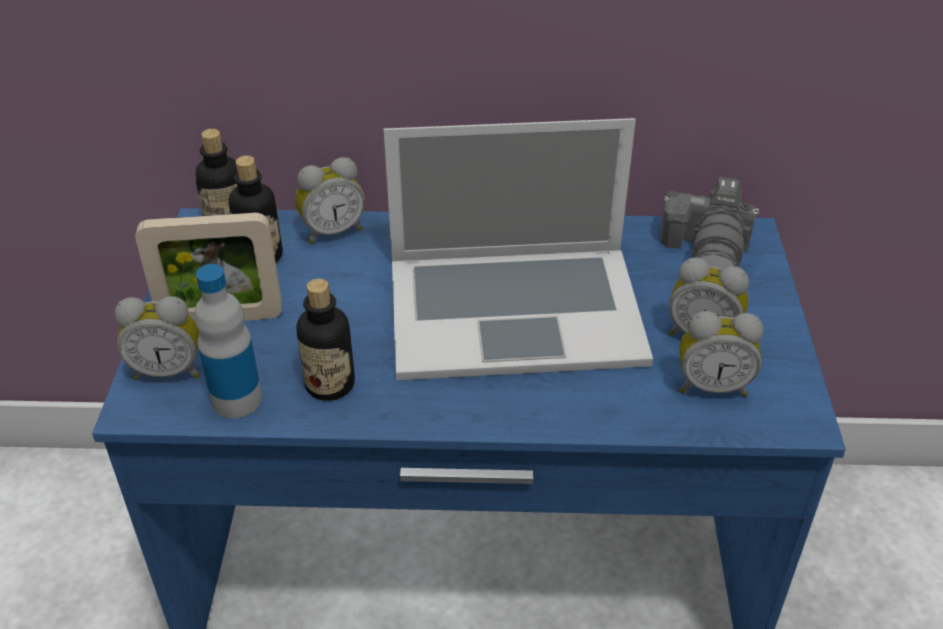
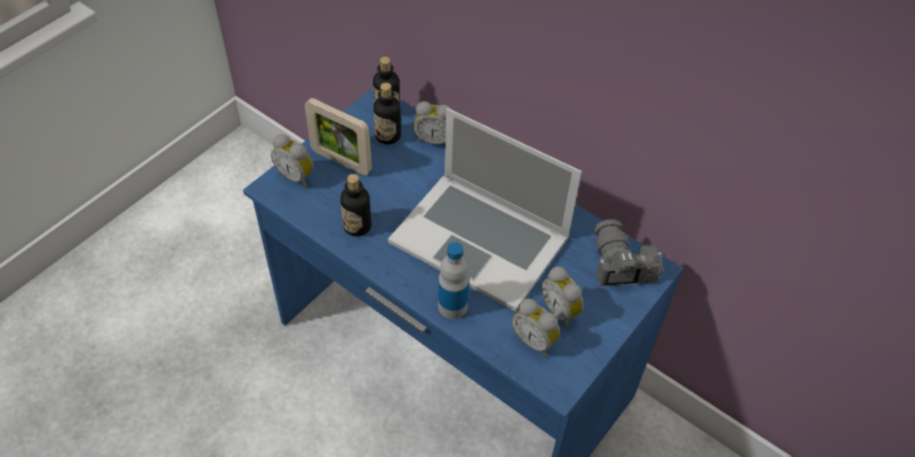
camera: 35 degrees right, 10 degrees up
(237, 399) = (312, 209): bottle -> bottle (452, 306)
(708, 251) = (619, 266): camera -> camera turned 120 degrees clockwise

